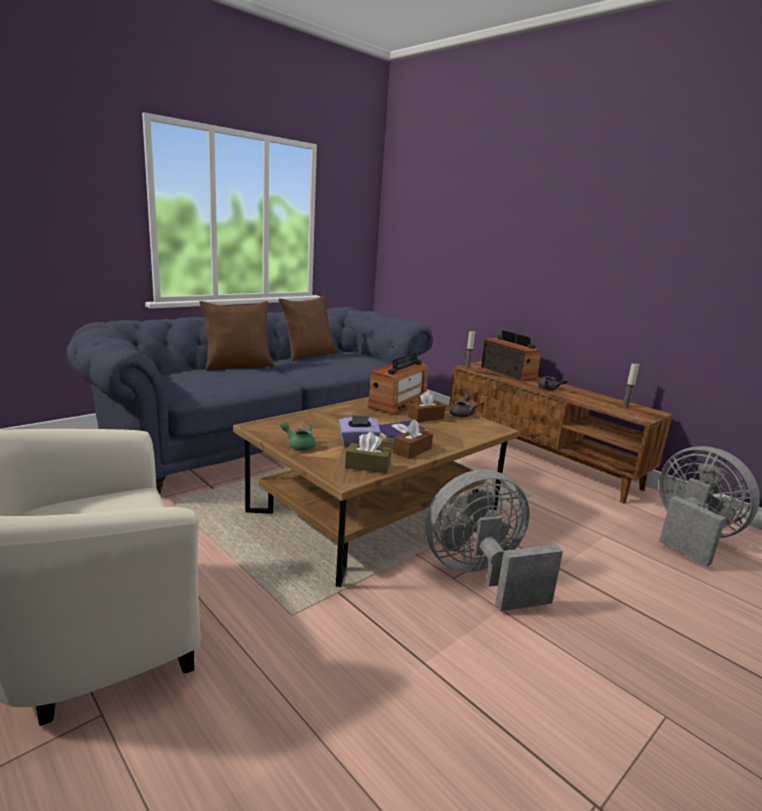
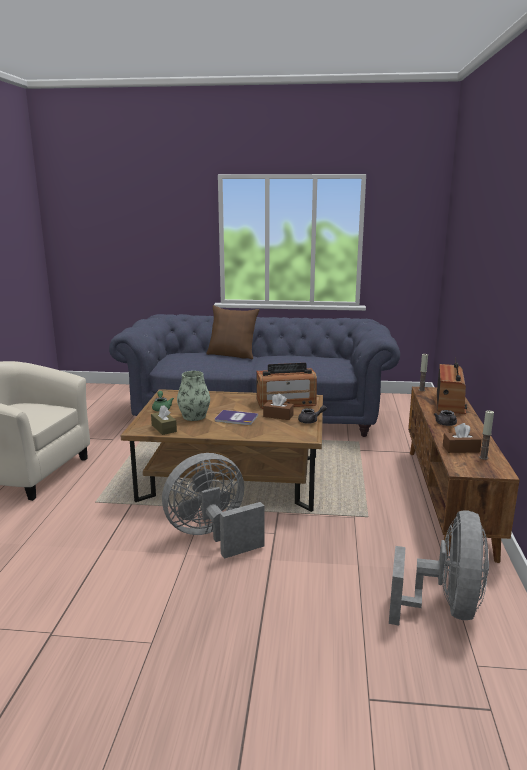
camera: 50 degrees right, 0 degrees up
(308, 355) = (299, 355): brown pillow -> none
(358, 442) = (194, 416): purple tissue box -> vase
(412, 450) = (211, 430): brown tissue box -> brown tissue box (461, 449)
(481, 576) = (212, 536): grey fan -> grey fan turned 60 degrees counterclockwise

